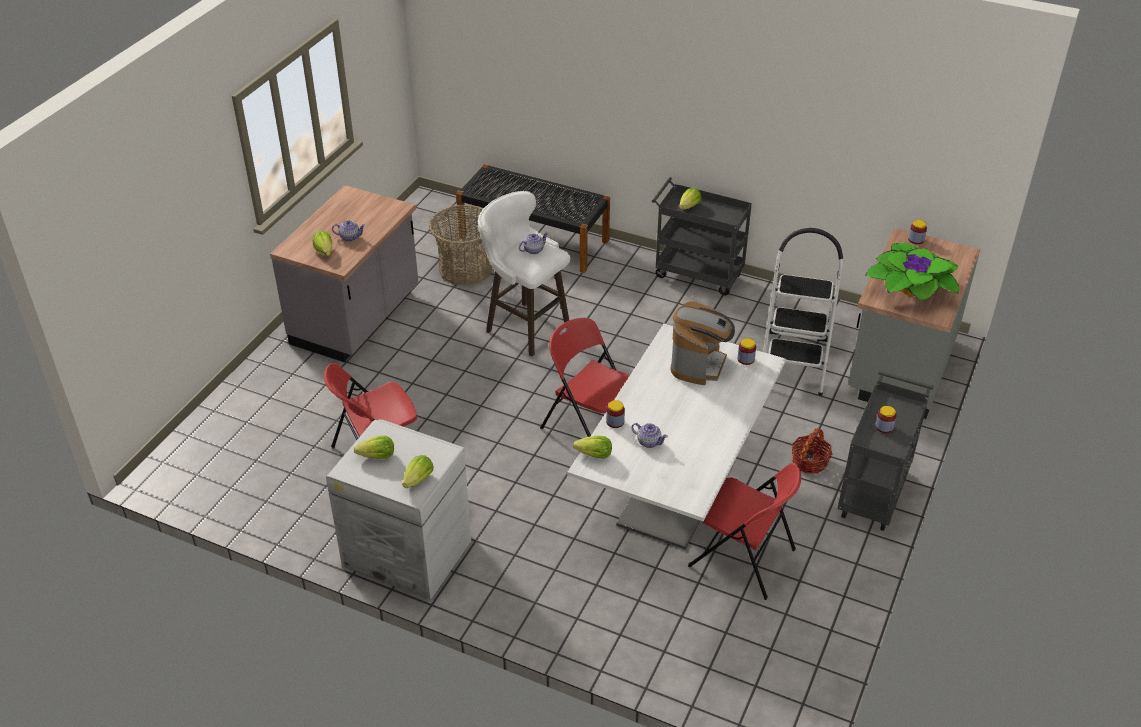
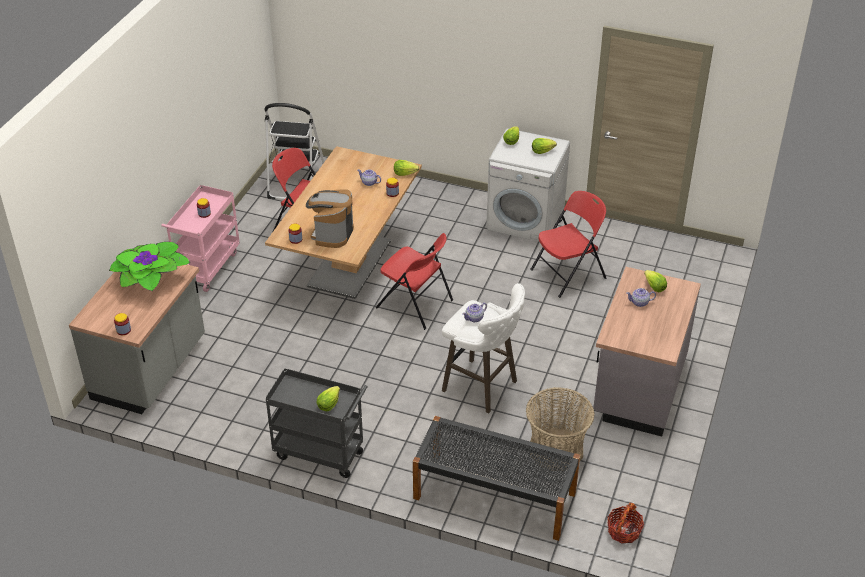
camera: 175 degrees right, 0 degrees up
(675, 491) = (349, 263): white dining table -> brown dining table
(795, 361) = (241, 369): step ladder -> step ladder (295, 182)
(809, 462) = (249, 288): basket -> basket (623, 531)
(874, 493) = (207, 270): grey cart -> pink cart

